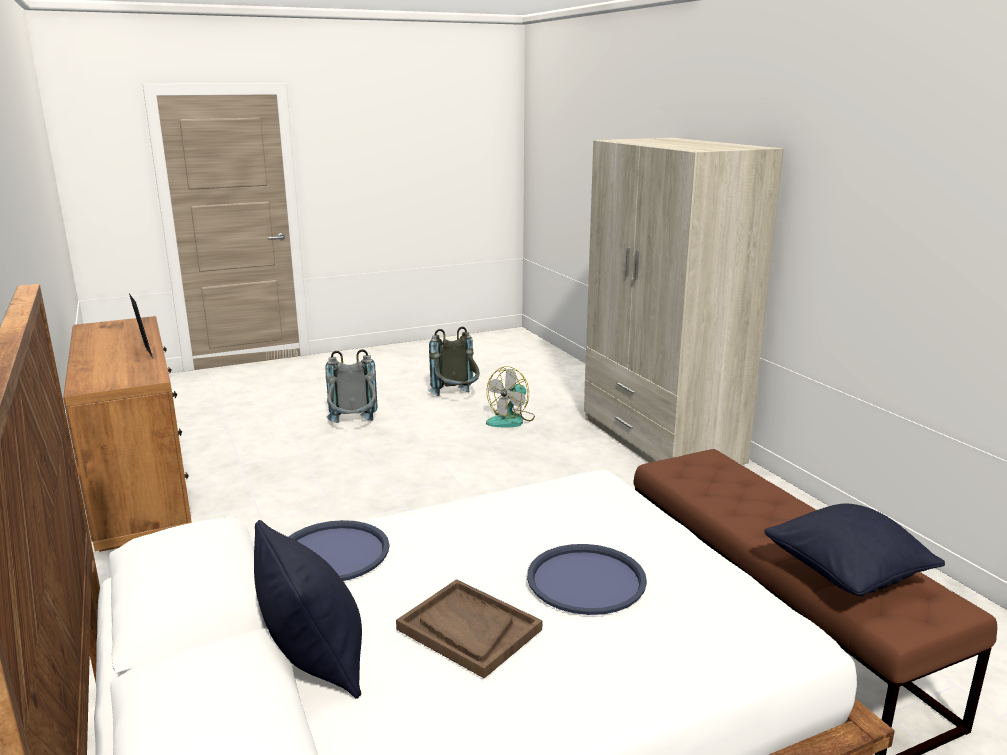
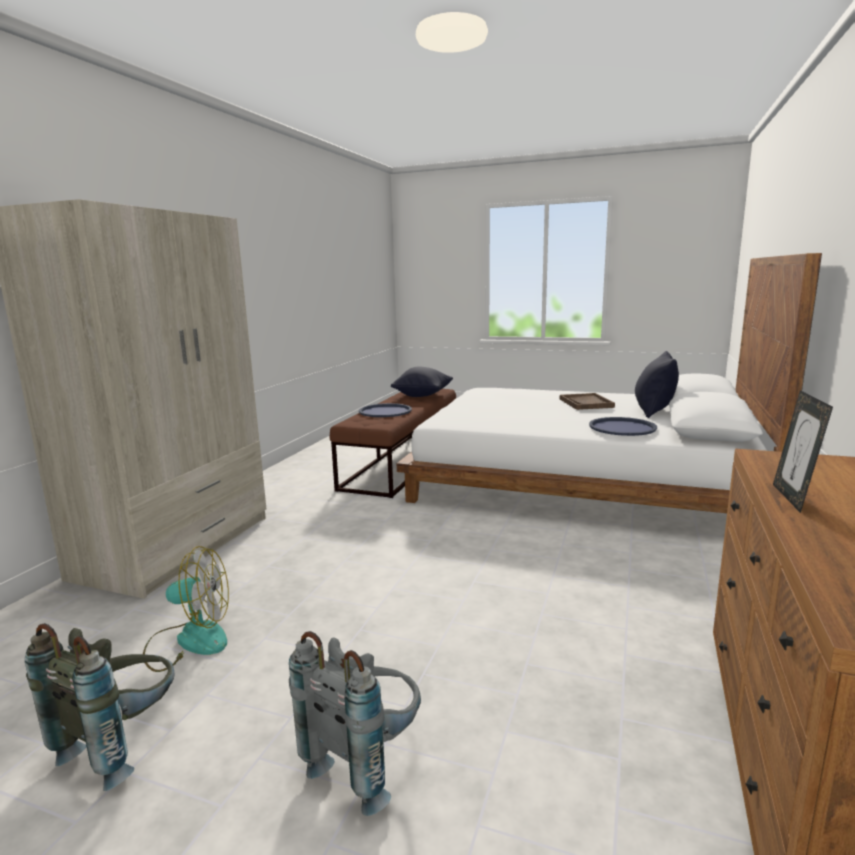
camera: 135 degrees left, 5 degrees down
(586, 580) = (522, 400): blue tray -> blue tray (385, 411)

